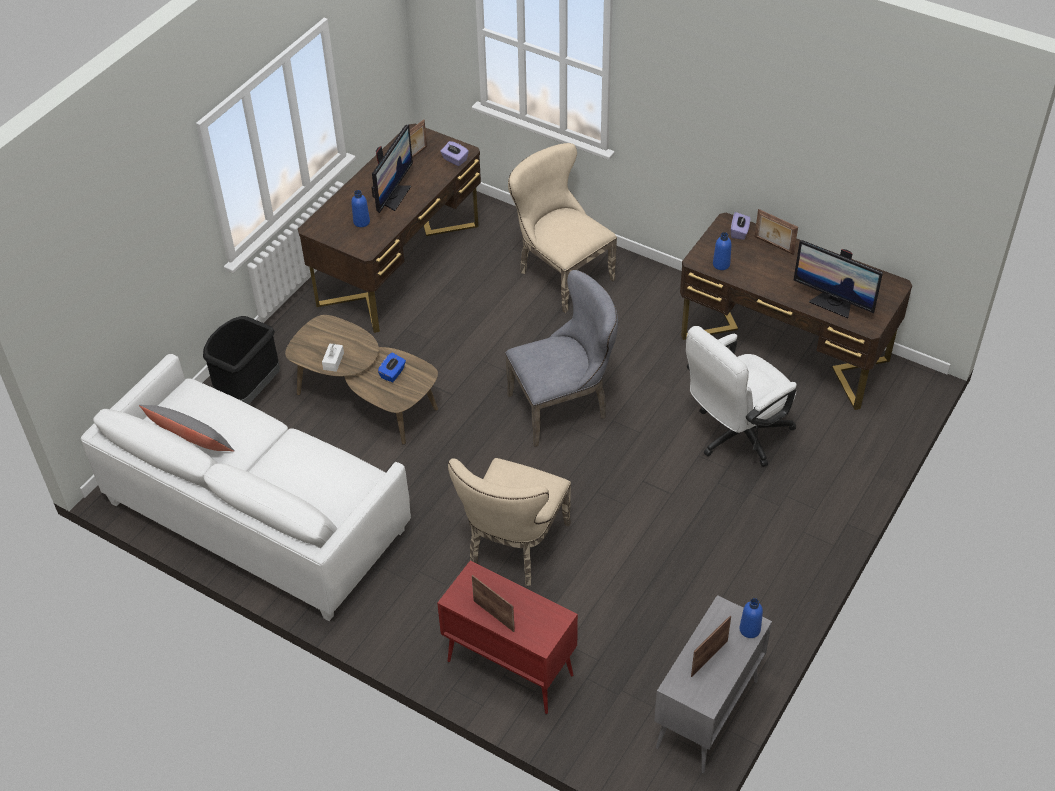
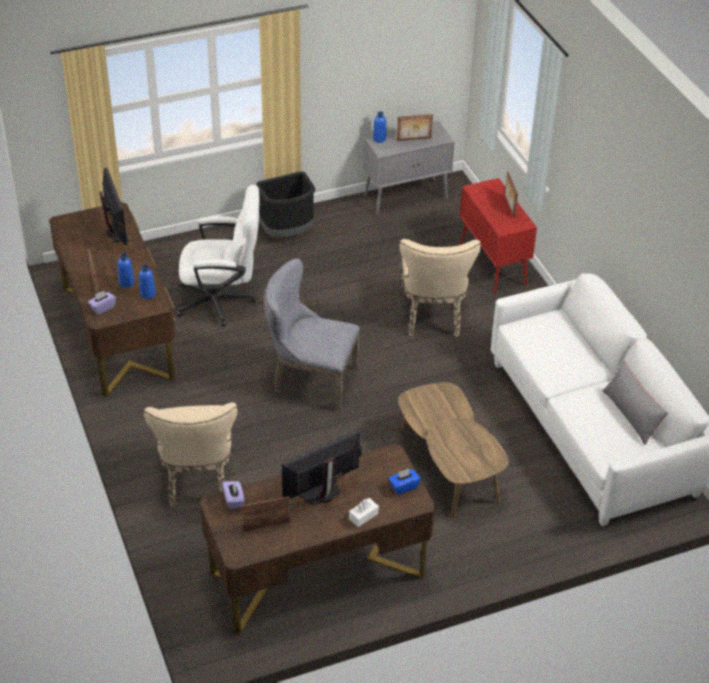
camera: 145 degrees left, 5 degrees down
(248, 392) = (538, 528): black trash can -> black trash can (287, 233)
(333, 361) = (474, 437): white tissue box -> white tissue box (363, 516)
(361, 222) = (373, 484): blue bottle -> blue bottle (126, 282)
(393, 373) = (433, 412): blue tissue box -> blue tissue box (404, 486)
(514, 549) = (432, 317): beige chair -> beige chair turned 120 degrees clockwise

